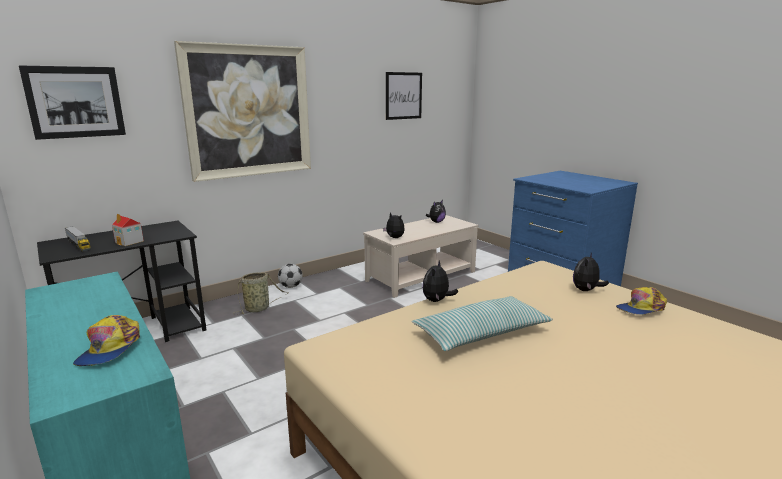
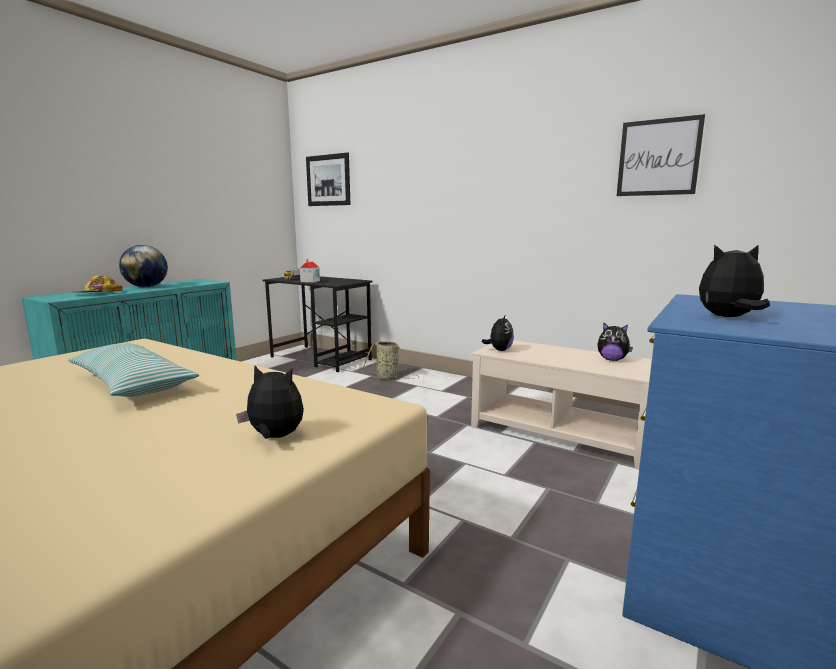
camera: 70 degrees right, 5 degrees down
(81, 319) = (146, 287): none -> globe
(249, 112) = (436, 186): picture -> none
(291, 286) = (446, 378): football -> none
(437, 300) = (231, 363): plush toy -> plush toy (728, 318)
(641, 309) = (180, 484): cap -> none

